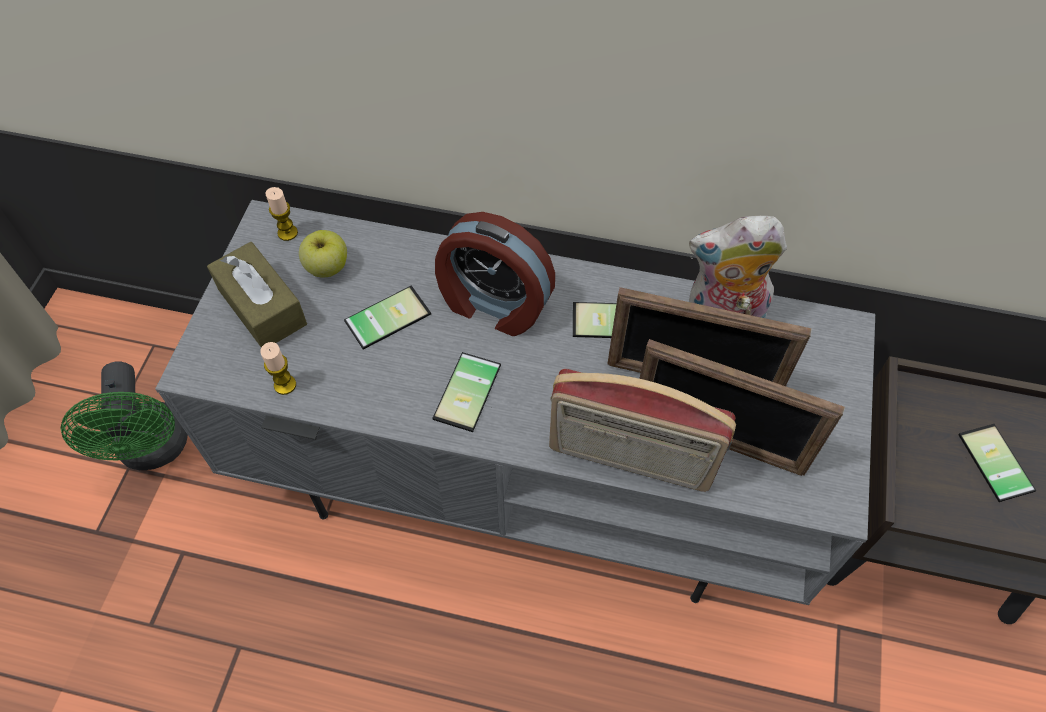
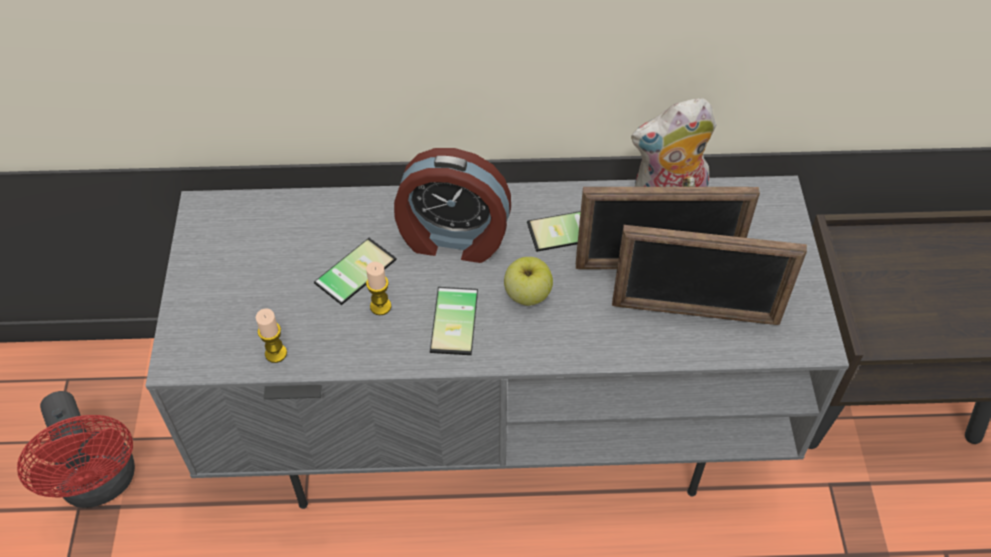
camera: 15 degrees left, 5 degrees down
(154, 450) = (101, 484): green fan -> red fan
(262, 307) = (228, 287): brown tissue box -> none
(287, 233) = (229, 214): candle -> candle (380, 306)
(327, 267) = (280, 238): apple -> apple (527, 294)
(630, 460) = (623, 346): radio -> none
(991, 463) = (929, 287): phone -> none

